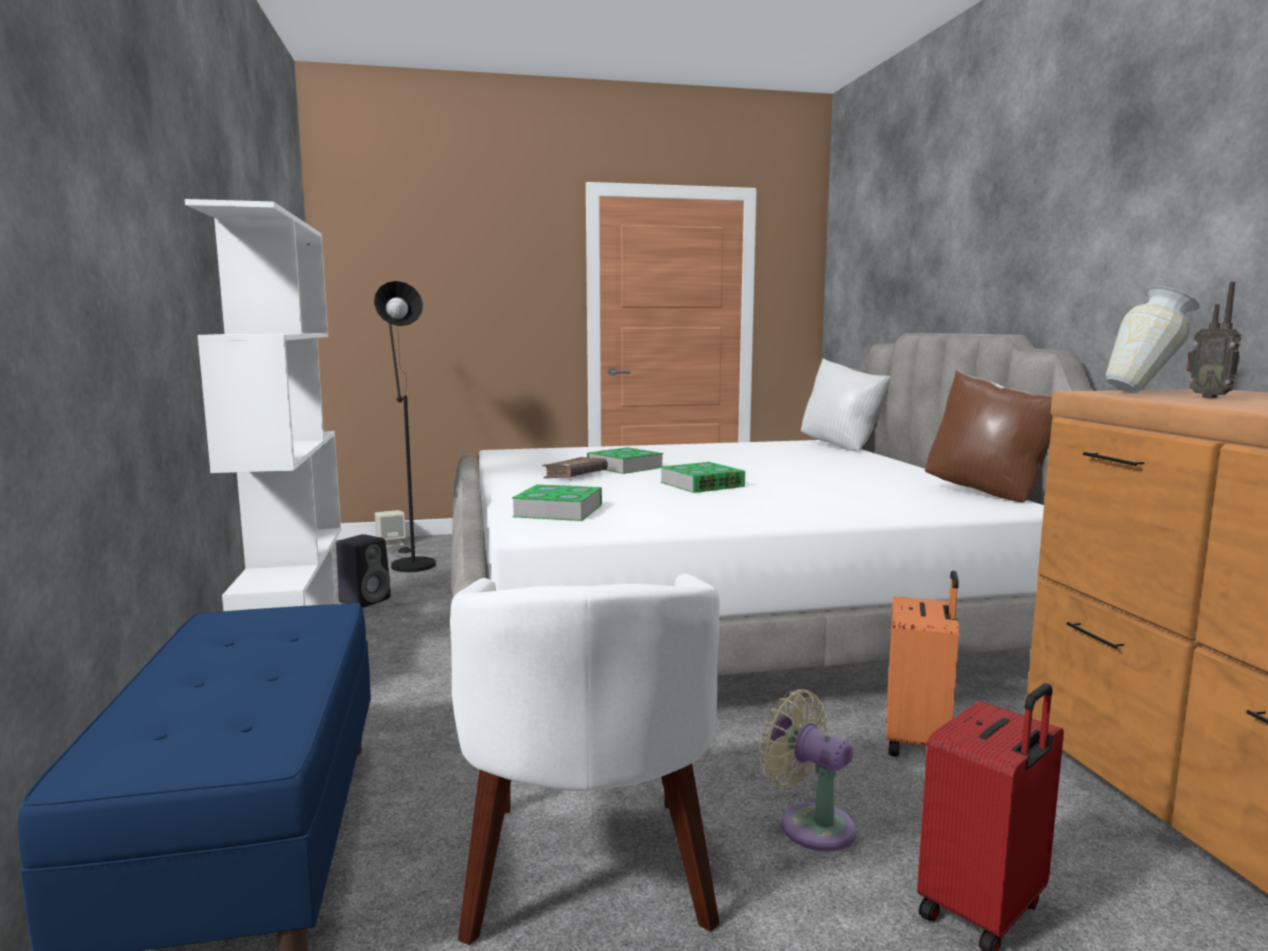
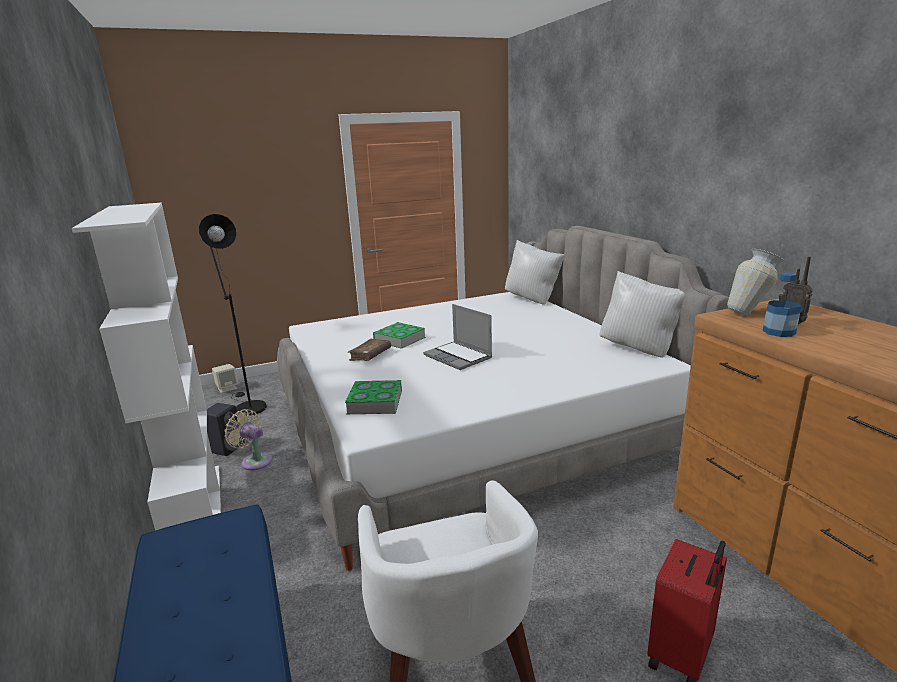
camera: 10 degrees left, 10 degrees up
(702, 484) = (459, 357): book -> laptop
(810, 824) = (571, 605): beige fan -> beige fan (254, 461)
(918, 741) = (616, 525): orange suitcase -> none
(989, 494) = (639, 349): brown pillow -> white pillow
(1182, 400) = (779, 332): none -> bottle

